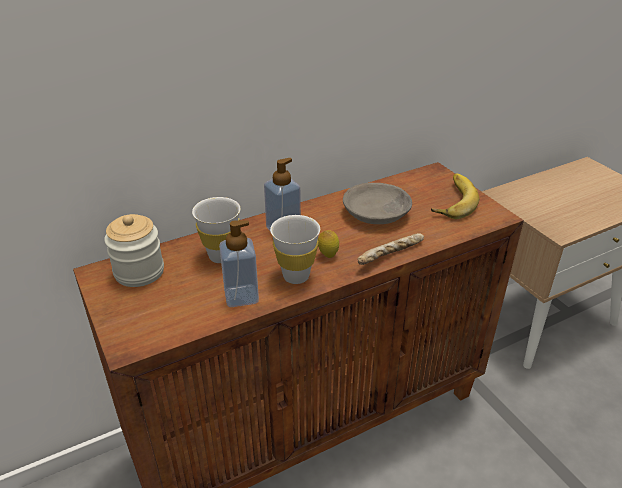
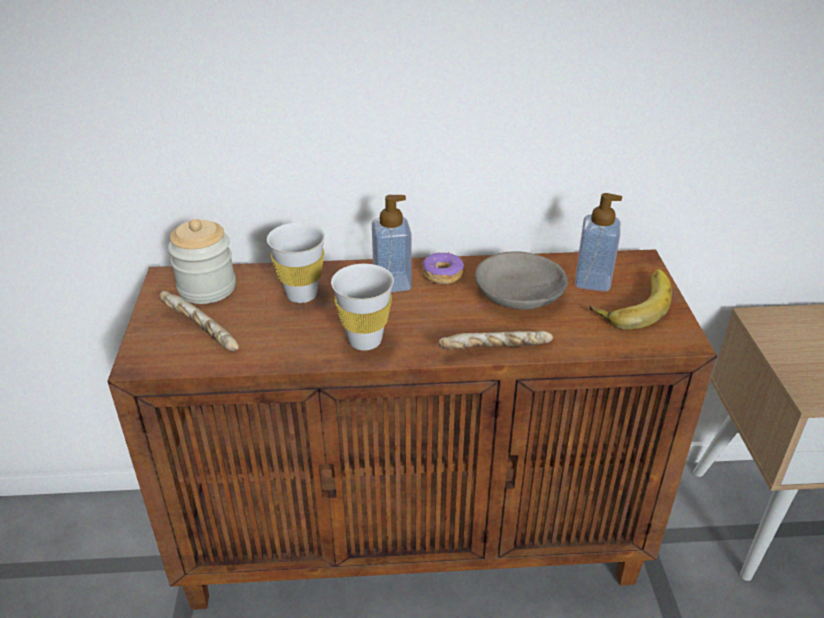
camera: 25 degrees right, 0 degrees up
(159, 307) = (199, 331): none -> bread
(241, 296) = (289, 345): soap dispenser -> soap dispenser (592, 281)
(314, 213) = (442, 274): none -> donut
(328, 255) = (420, 328): lemon -> none

